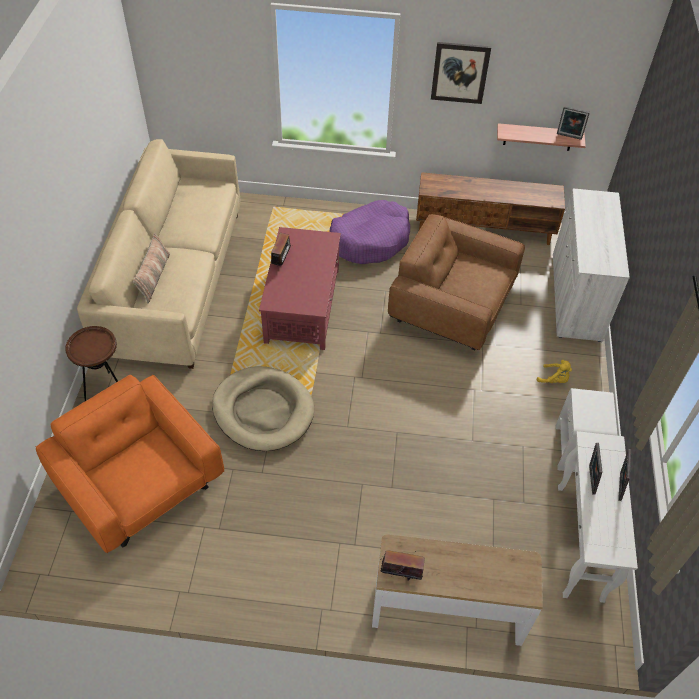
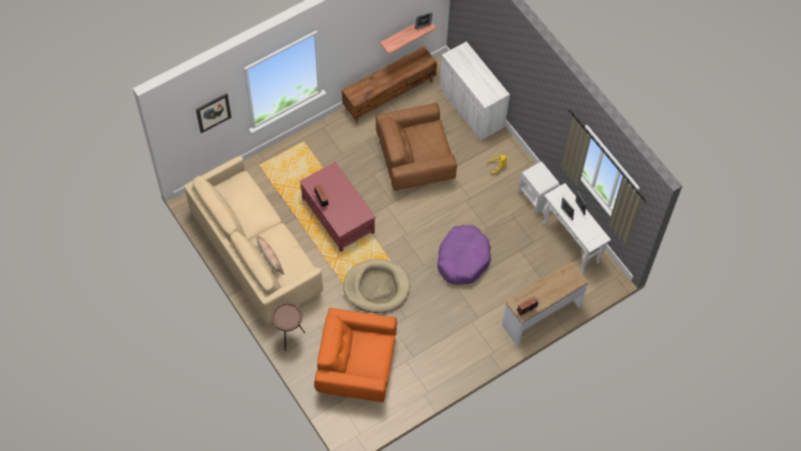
camera: 40 degrees left, 10 degrees up
(370, 240) = (335, 148): purple dog bed -> purple dog bed (463, 258)
(460, 72) = (354, 34): picture -> picture (213, 112)

